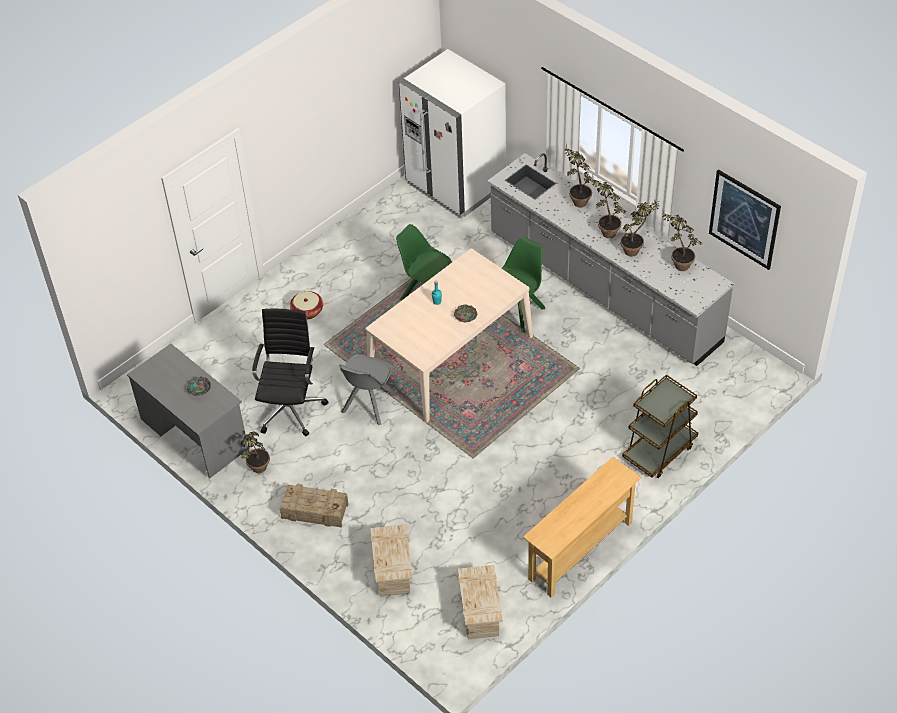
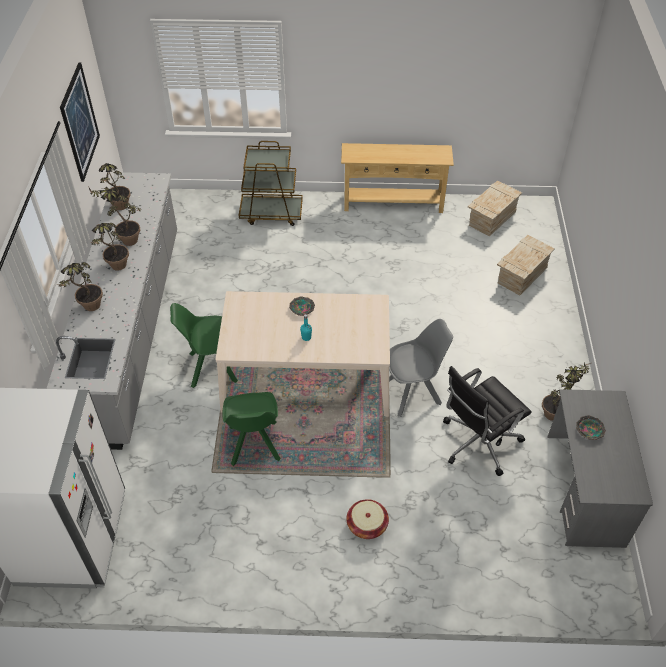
camera: 135 degrees left, 0 degrees up
(314, 510) = (538, 349): crate -> none

